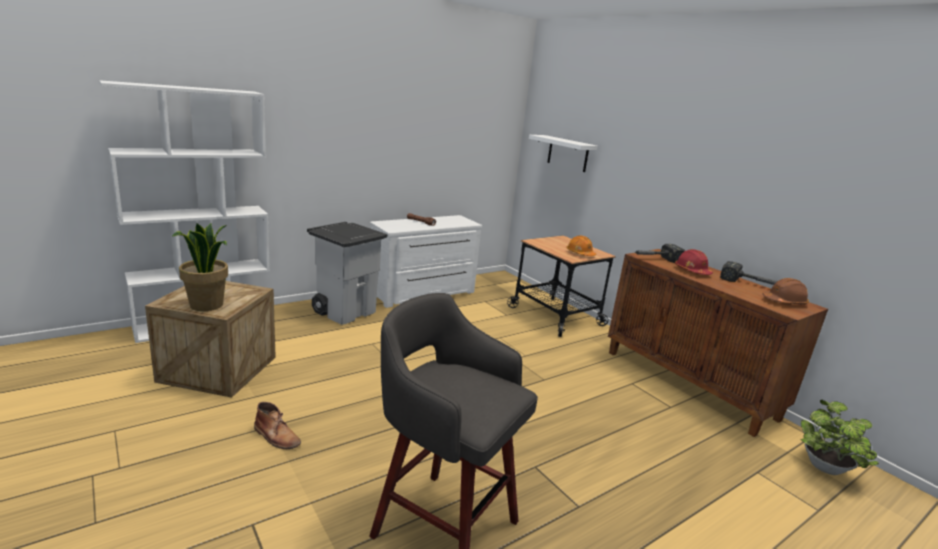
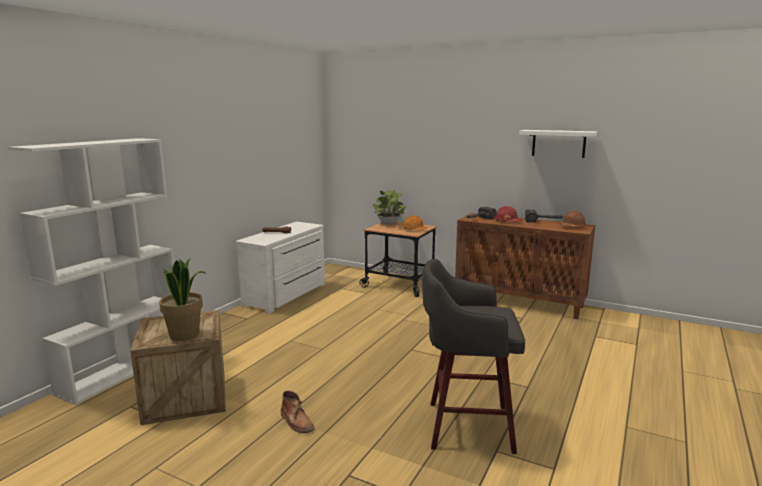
camera: 25 degrees left, 5 degrees down
(277, 436) = (296, 422): brown boot -> brown boot turned 45 degrees clockwise
(345, 311) = (240, 325): grey trash can -> none
(568, 153) = (375, 155): white shelf -> white shelf (558, 143)
(826, 470) = (624, 324): potted plant -> potted plant (389, 224)

